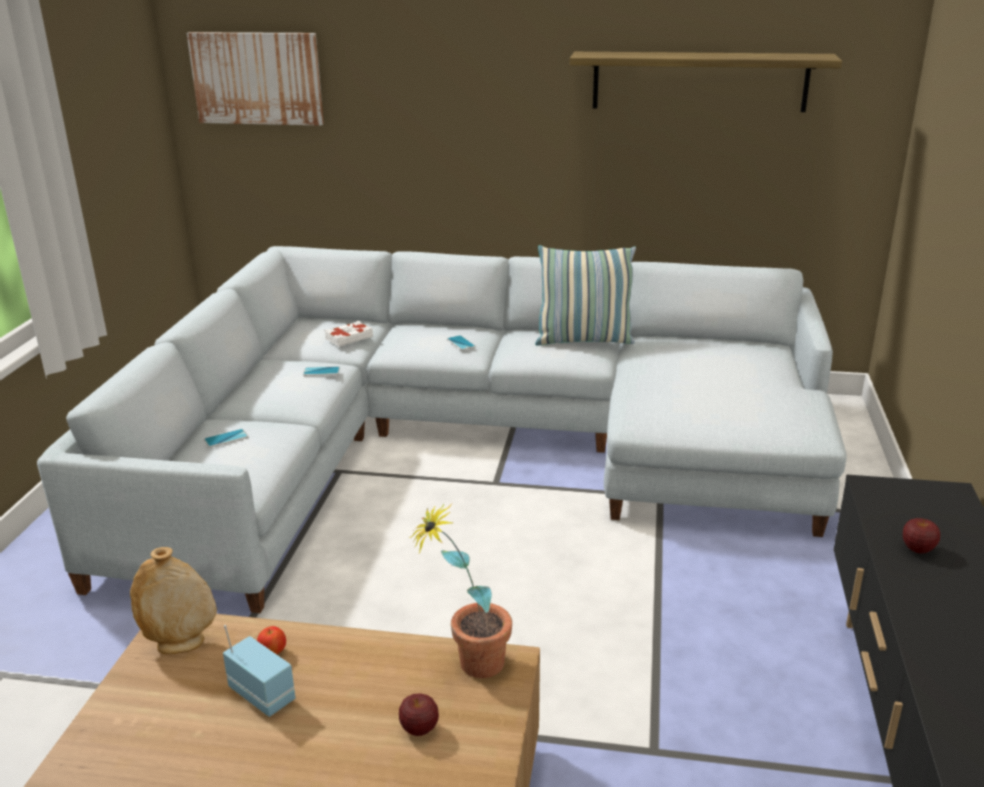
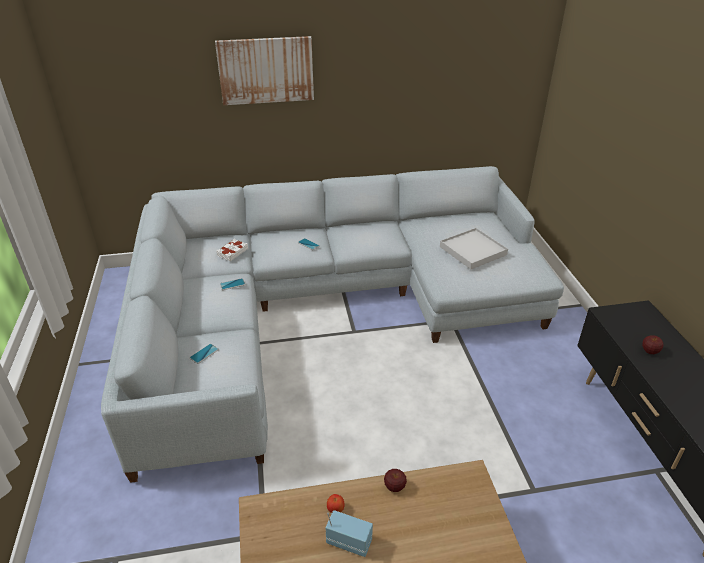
camera: 20 degrees left, 10 degrees up
(181, 644) = (274, 520): beige vase -> none
(257, 78) = (125, 74): picture -> picture (266, 70)
(419, 728) = (452, 536): apple -> apple (394, 486)
(468, 665) = (452, 484): potted plant -> none
(584, 340) = (381, 229): pillow -> none
(699, 81) = (433, 56): shelf -> none
(710, 384) = (472, 250): none -> white tray

